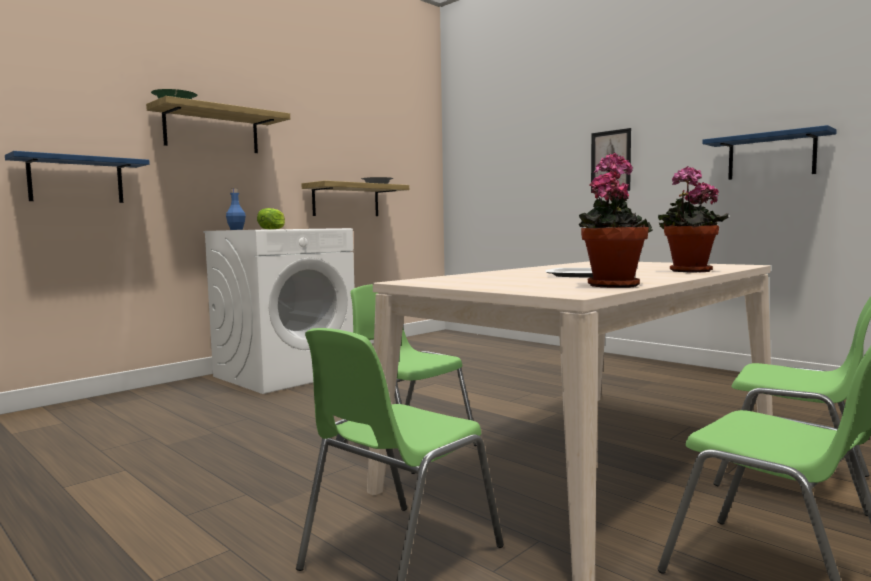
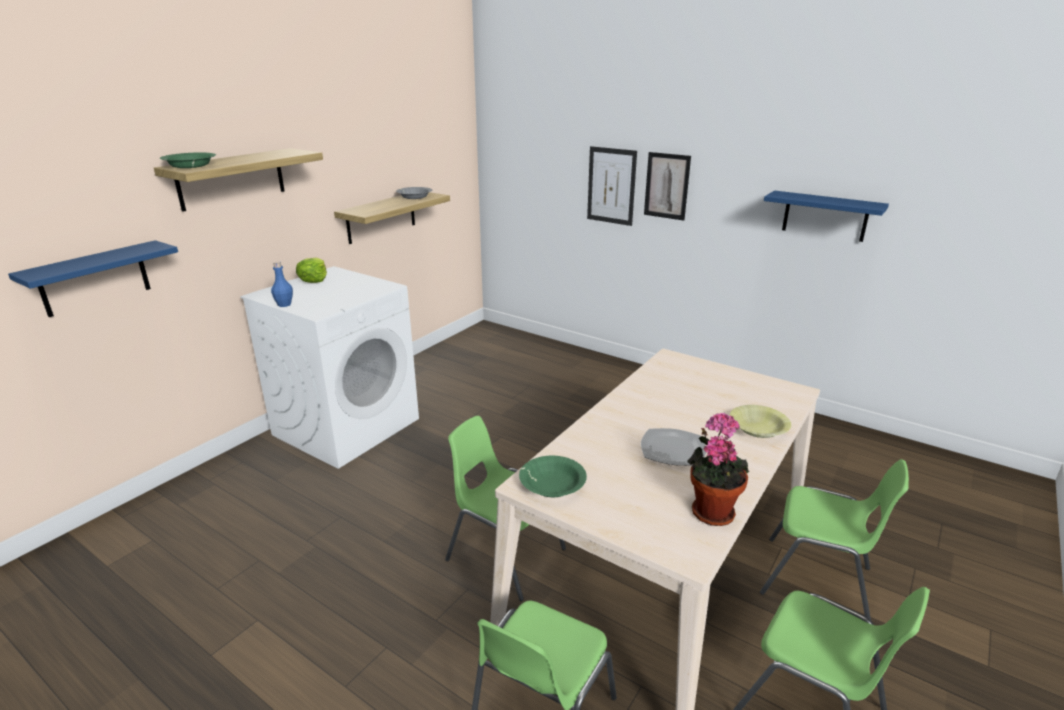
camera: 10 degrees left, 20 degrees up
(435, 281) = (552, 485): none -> green bowl
(559, 172) = (611, 186): none -> picture
(688, 271) = (758, 429): potted plant -> yellow bowl

